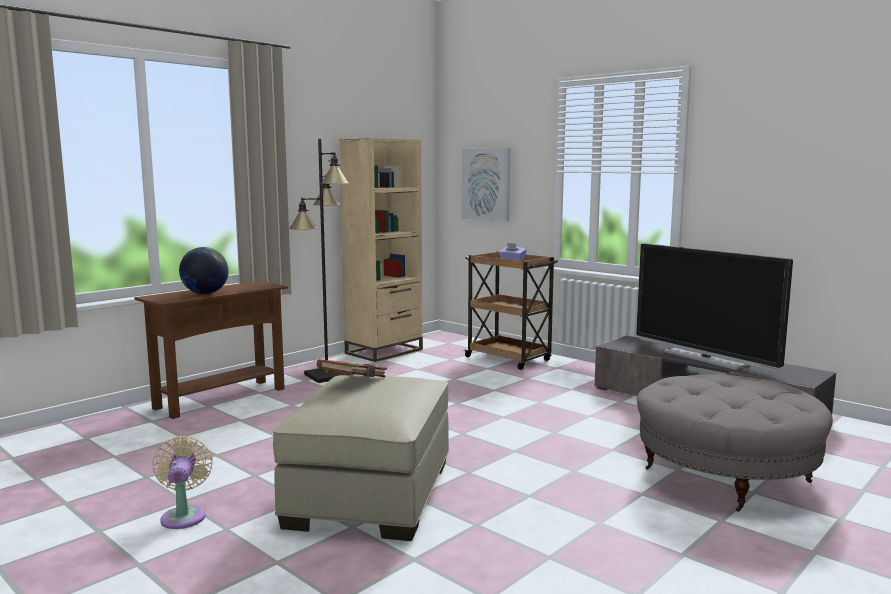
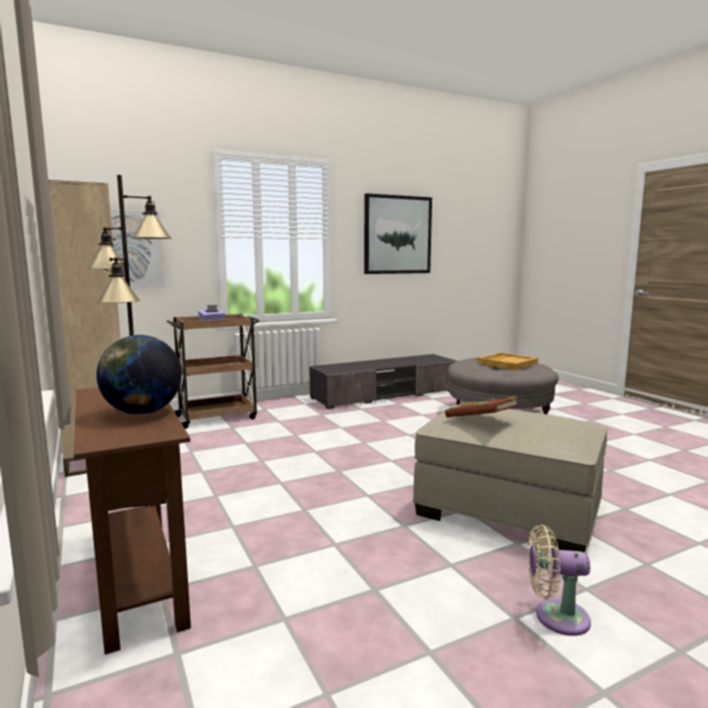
camera: 70 degrees left, 0 degrees up
(705, 358) = (386, 363): television -> none
(736, 394) = (507, 363): none -> beige tray
(799, 165) = (397, 235): none -> picture

